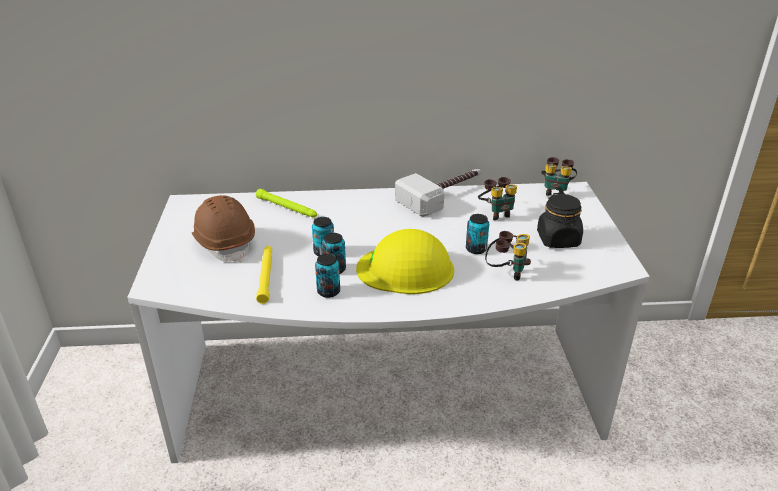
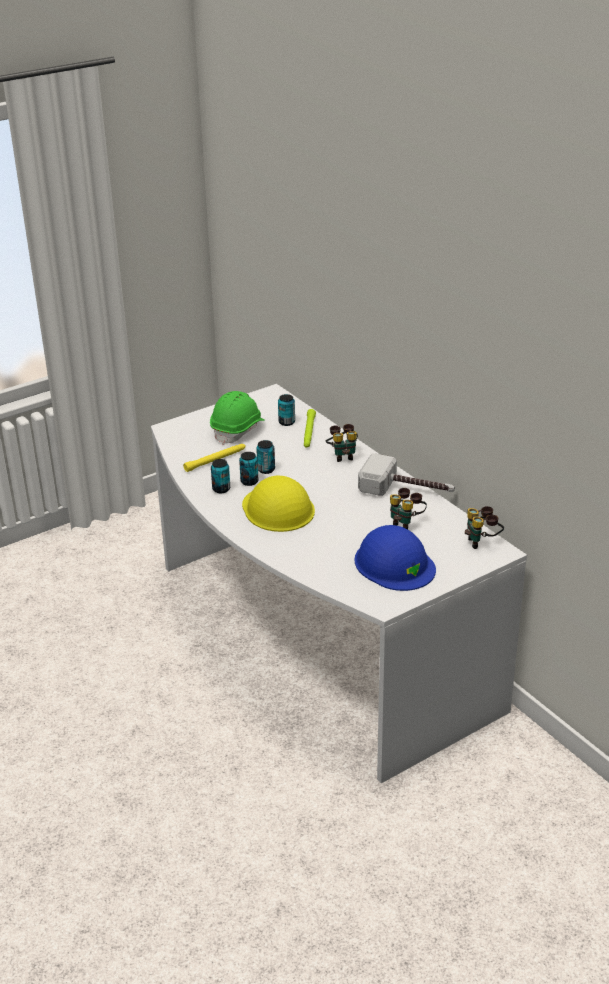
camera: 60 degrees right, 0 degrees up
(224, 243) = (238, 430): brown hard hat -> green hard hat
(476, 249) = (337, 529): can -> can (286, 422)
(506, 272) = (318, 552): binoculars -> binoculars (342, 456)
(558, 240) = (394, 564): black jar -> blue hard hat

